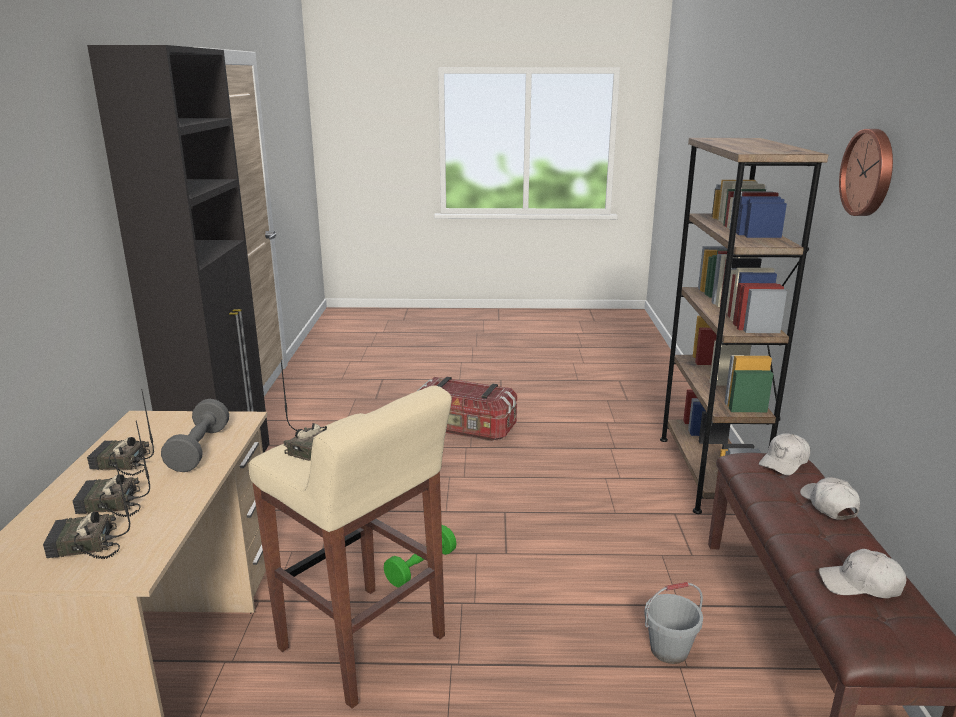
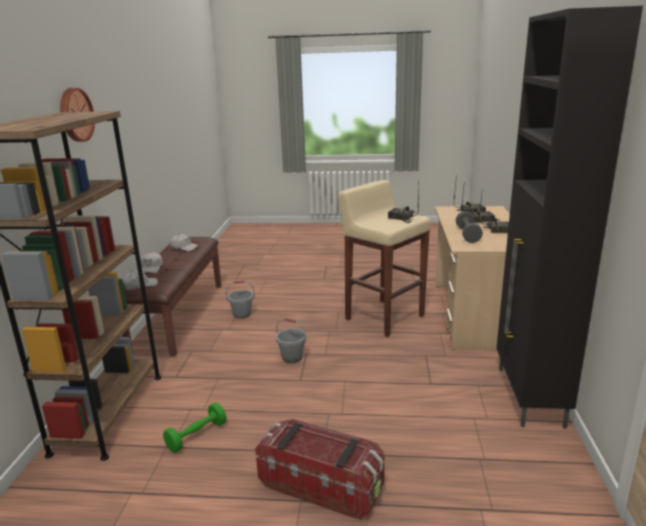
camera: 175 degrees left, 0 degrees up
(421, 567) = (359, 346): green dumbbell -> green dumbbell (197, 436)
(526, 545) = (292, 357): none -> grey bucket

